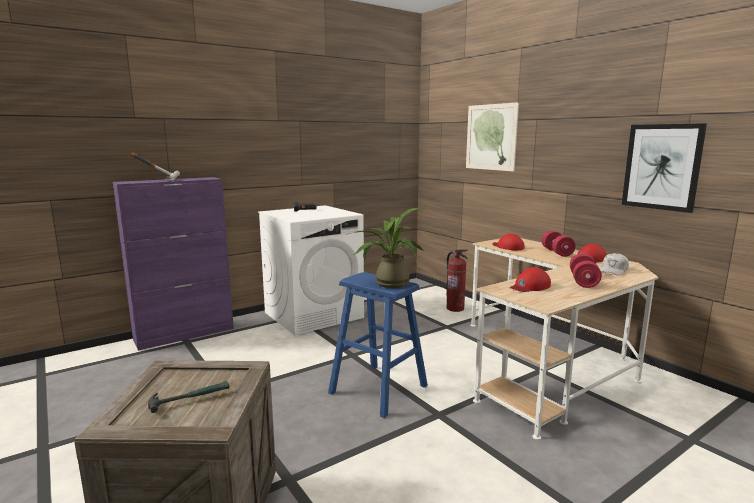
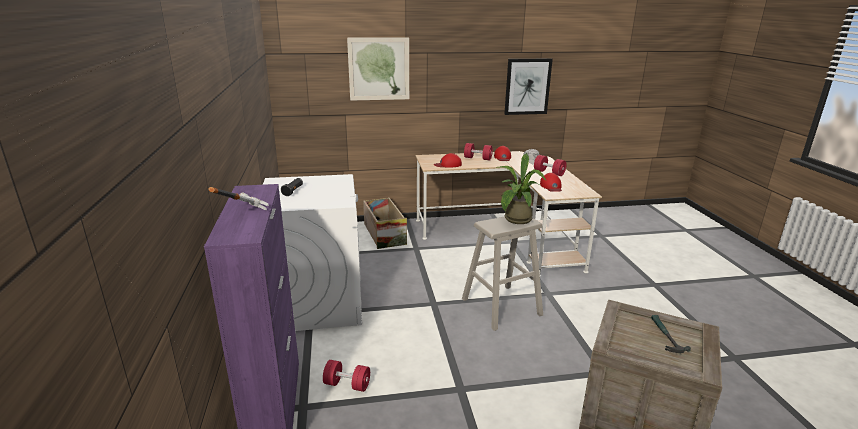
camera: 65 degrees left, 10 degrees up
(215, 349) = (347, 384): none -> red dumbbell
(378, 389) = (501, 307): blue stool -> beige stool
(455, 308) = (384, 233): fire extinguisher -> crate

